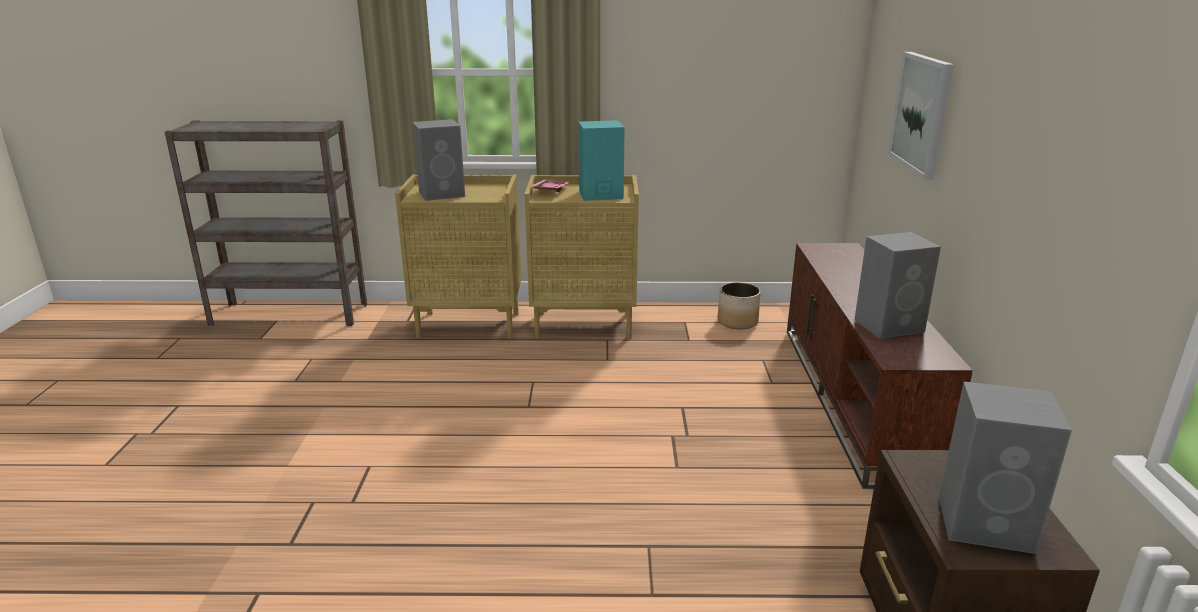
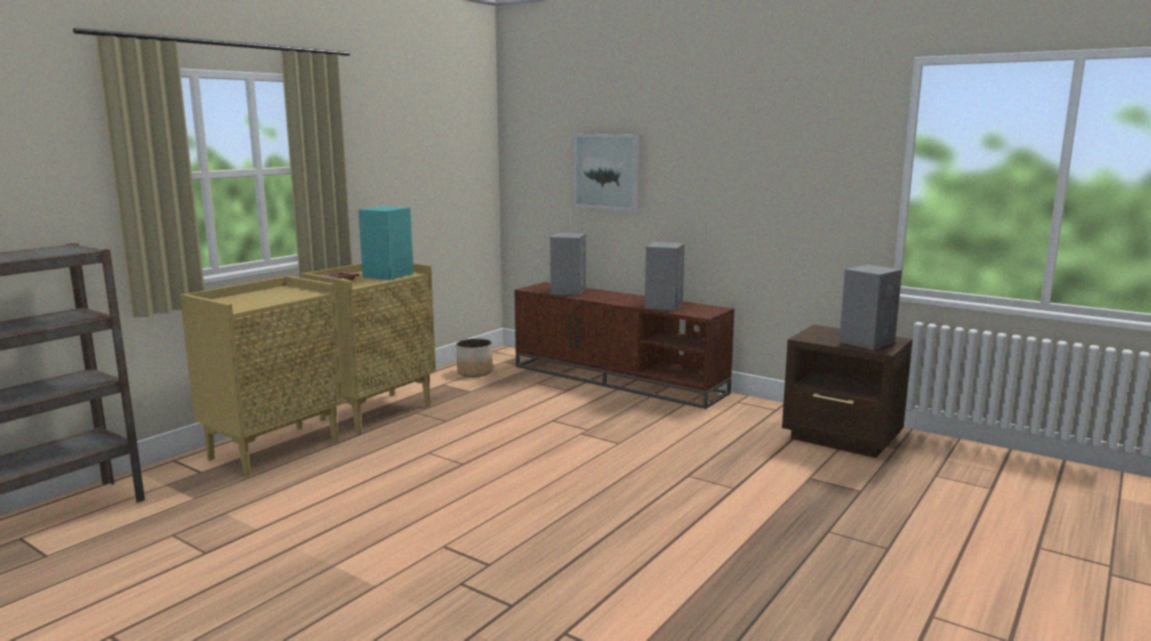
camera: 55 degrees left, 10 degrees down
(443, 194) = (251, 302): grey speaker -> grey speaker (568, 291)

